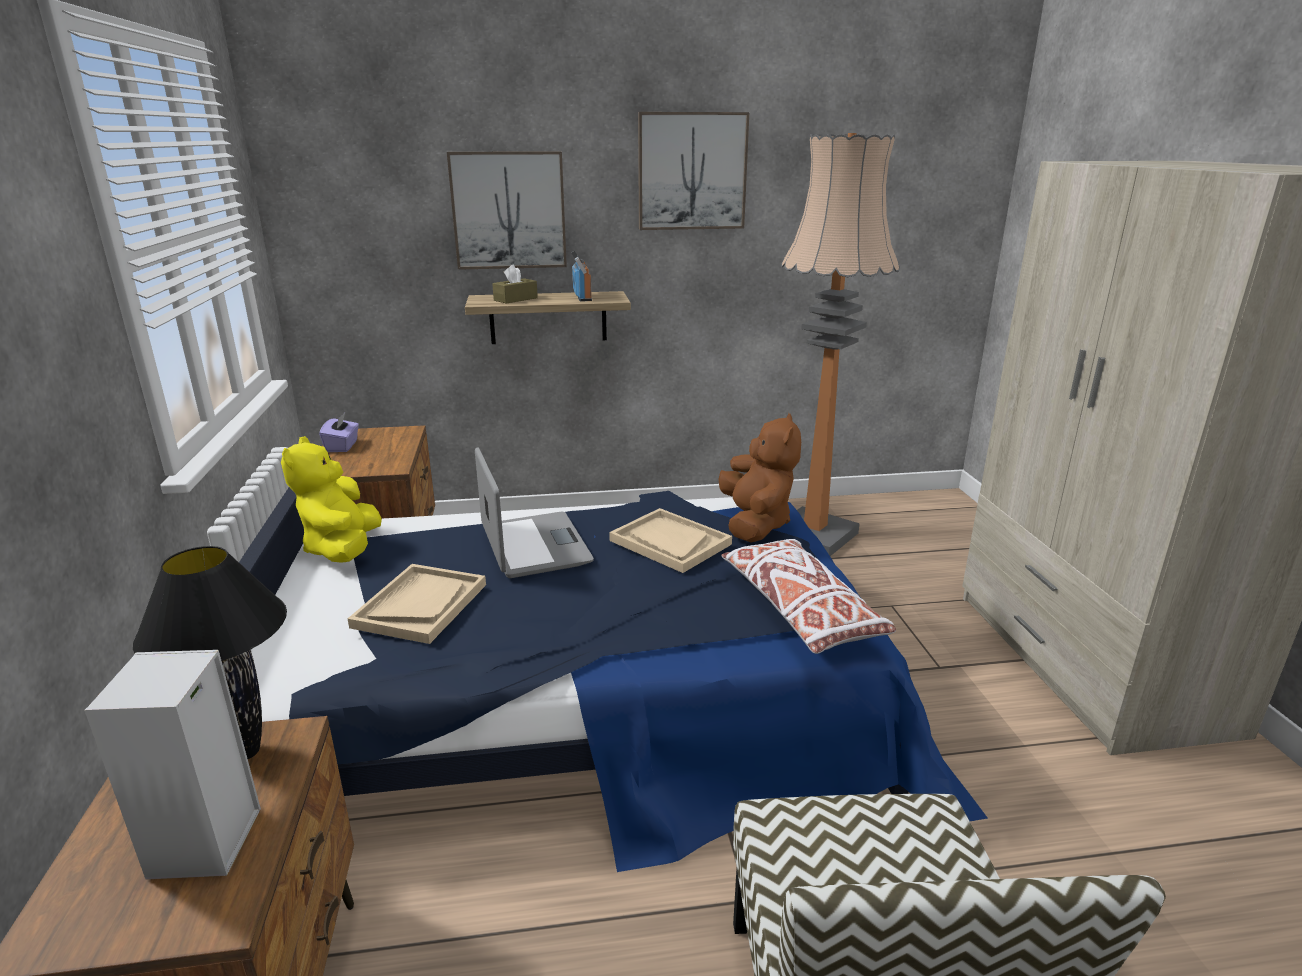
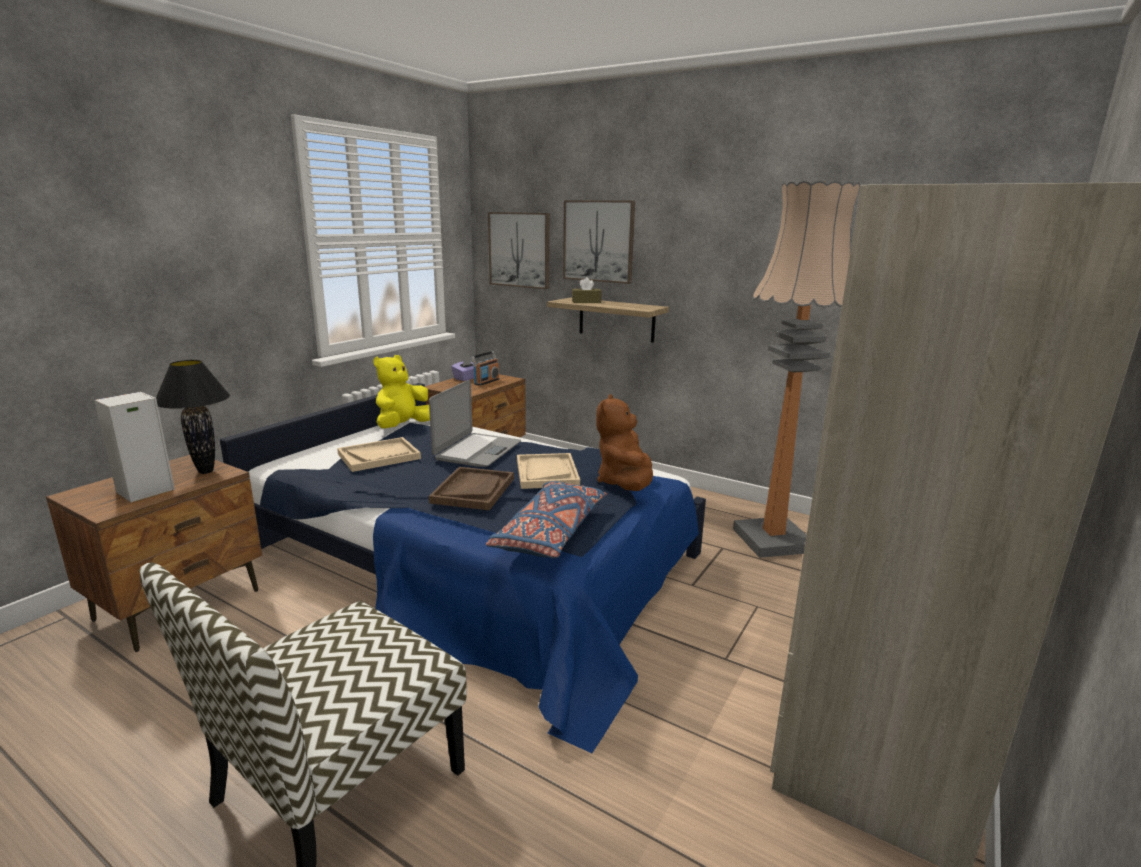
camera: 40 degrees right, 5 degrees down
(582, 297) = (629, 305): radio -> radio (486, 381)
(640, 598) = (473, 490): none -> brown tray
(692, 171) = (727, 217): picture -> picture (519, 250)
(755, 524) = (625, 483): brown plush toy -> brown plush toy turned 150 degrees clockwise
(801, 610) = (550, 533): white pillow -> blue pillow

